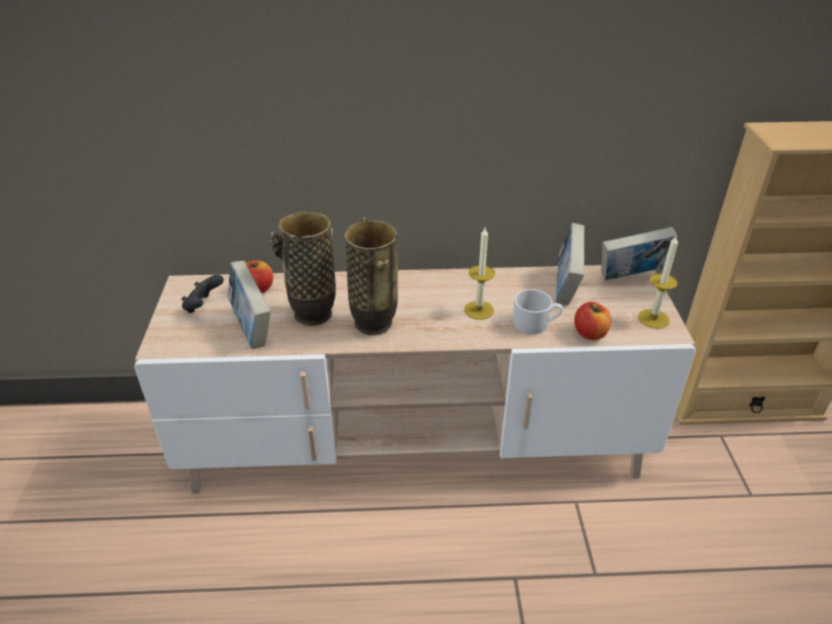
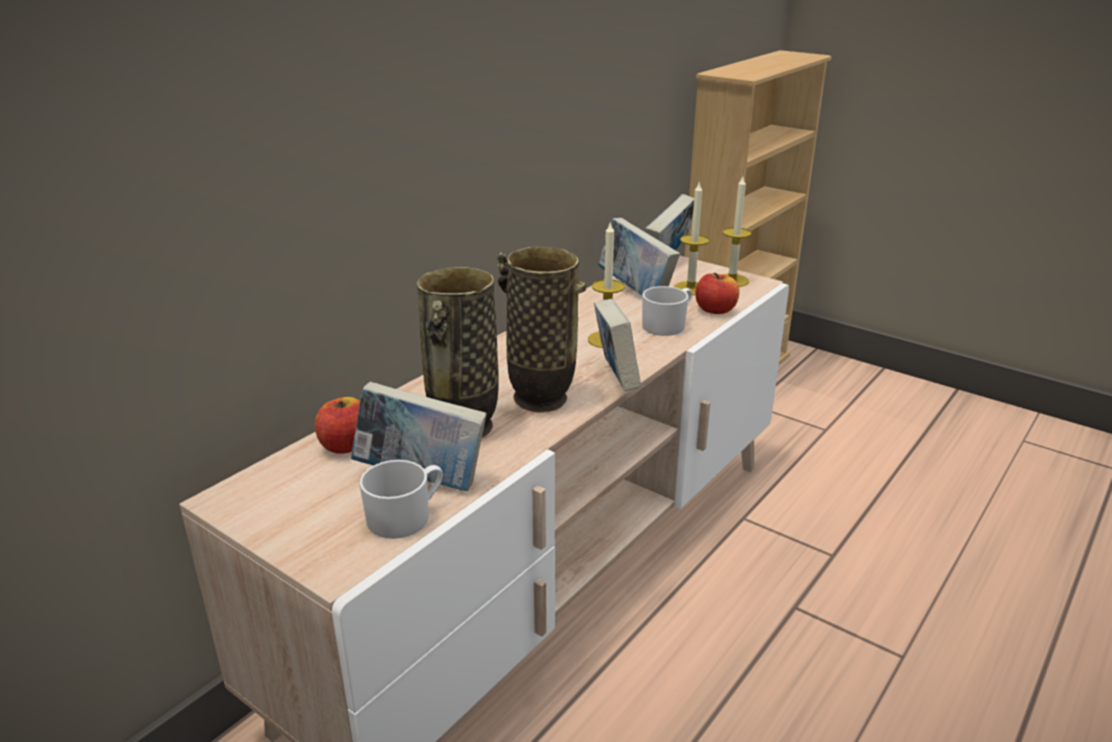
camera: 50 degrees left, 10 degrees down
(203, 306) = (309, 498): black game controller -> none
(215, 342) = (406, 516): none -> white mug
(432, 338) = (615, 379): none -> book
(608, 307) = (690, 288): none -> candle

